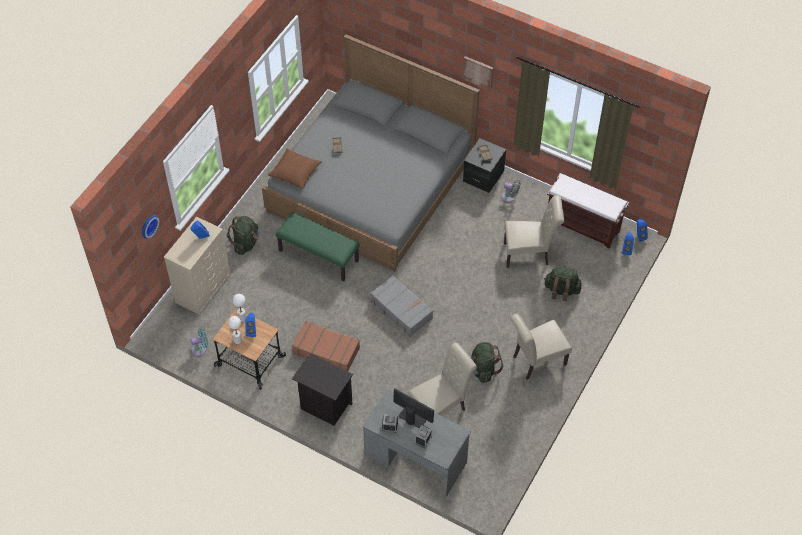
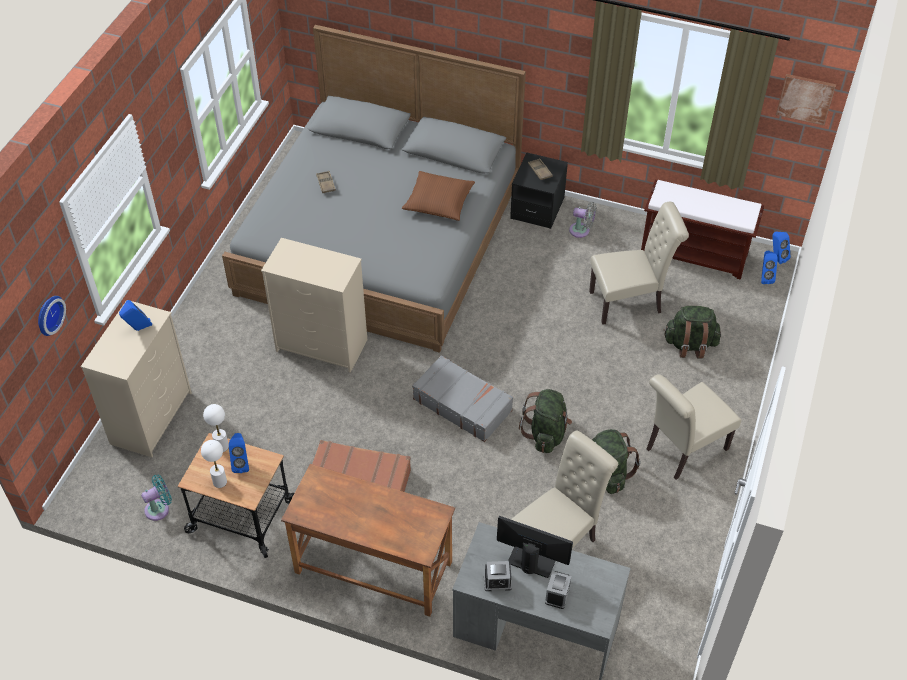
camera: 10 degrees left, 5 degrees down
(246, 243) = (208, 343): green backpack -> green backpack (546, 433)
(295, 172) = (269, 226): brown pillow -> brown pillow (438, 202)
(319, 256) = (322, 345): green bench -> beige dresser
(324, 406) = (373, 568): black nightstand -> brown desk
(478, 72) = (522, 43): picture -> picture (805, 98)

